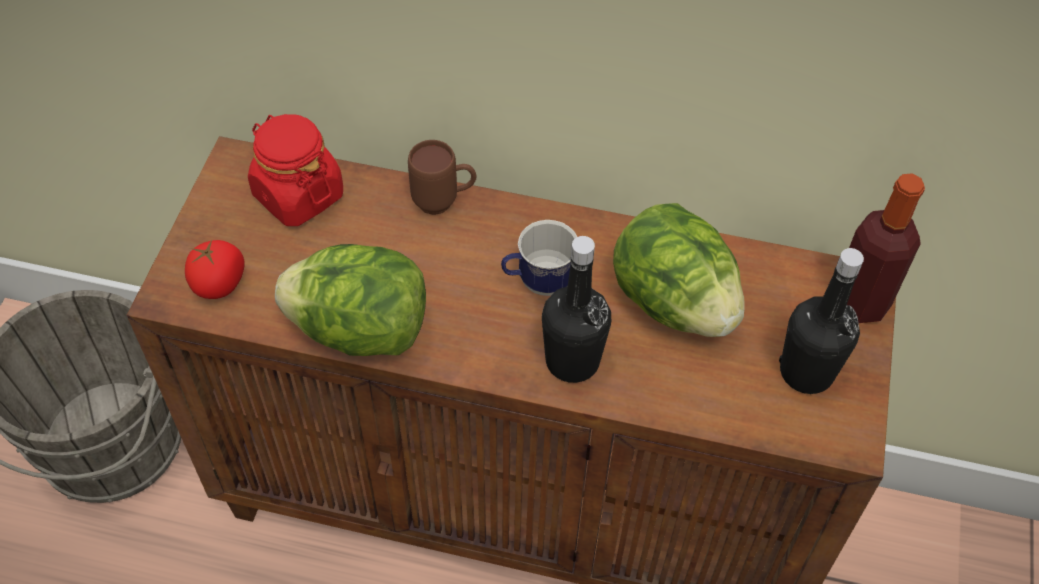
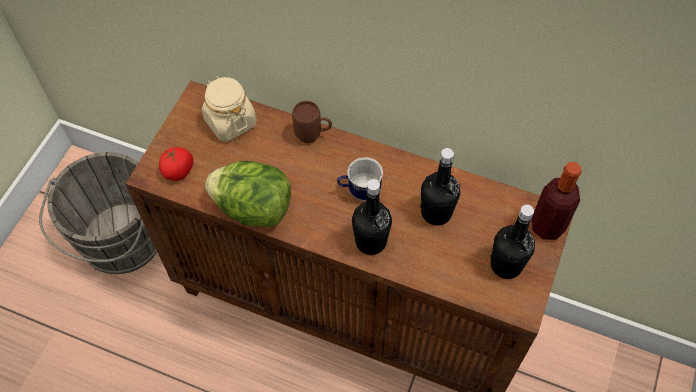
camera: 10 degrees right, 5 degrees up
(298, 195) = (230, 122): red jar -> beige jar
(673, 302) = (436, 213): lettuce -> black bottle

